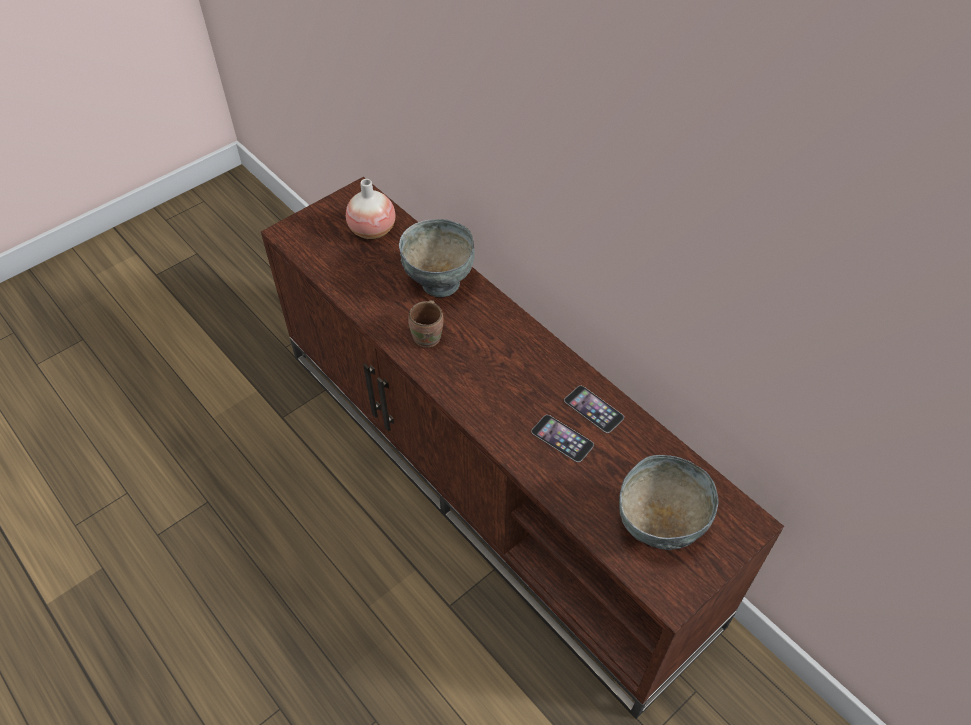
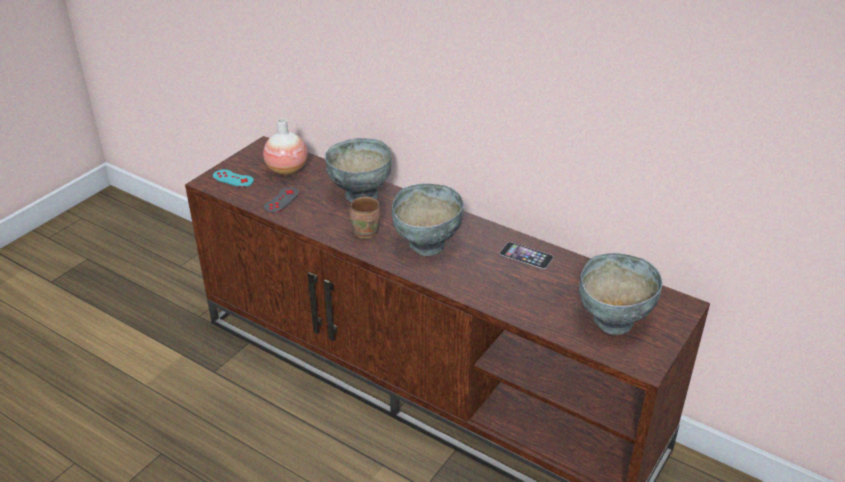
camera: 15 degrees left, 15 degrees down
(312, 233) = (233, 178): none -> turquoise game controller
(353, 274) = (281, 200): none -> grey game controller
(488, 372) = (427, 246): none -> grey bowl
(562, 438) = (509, 278): phone -> none

